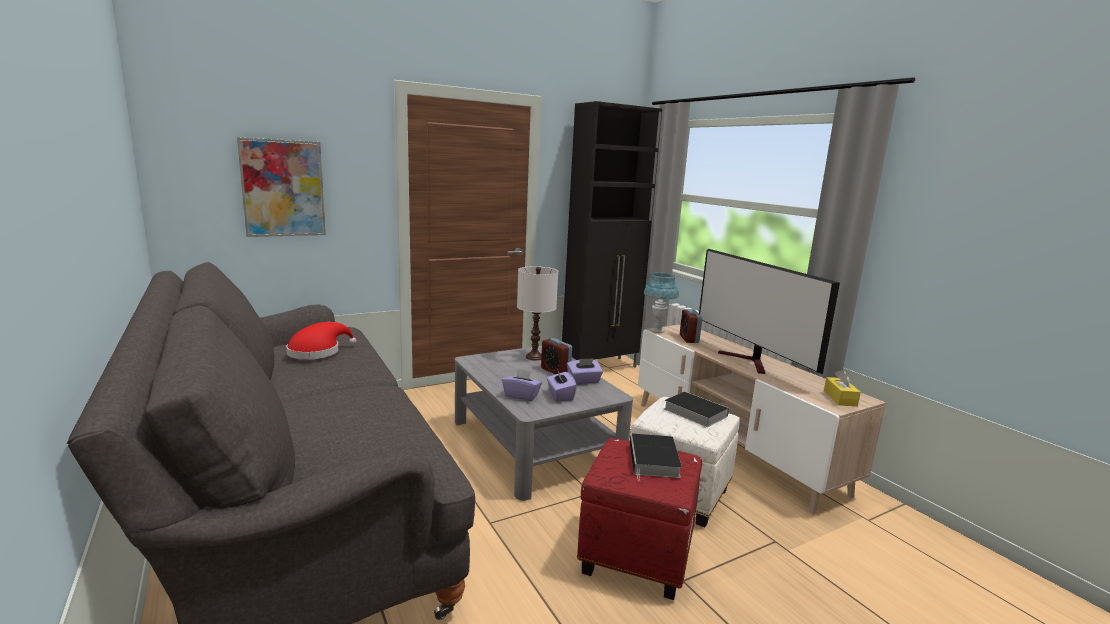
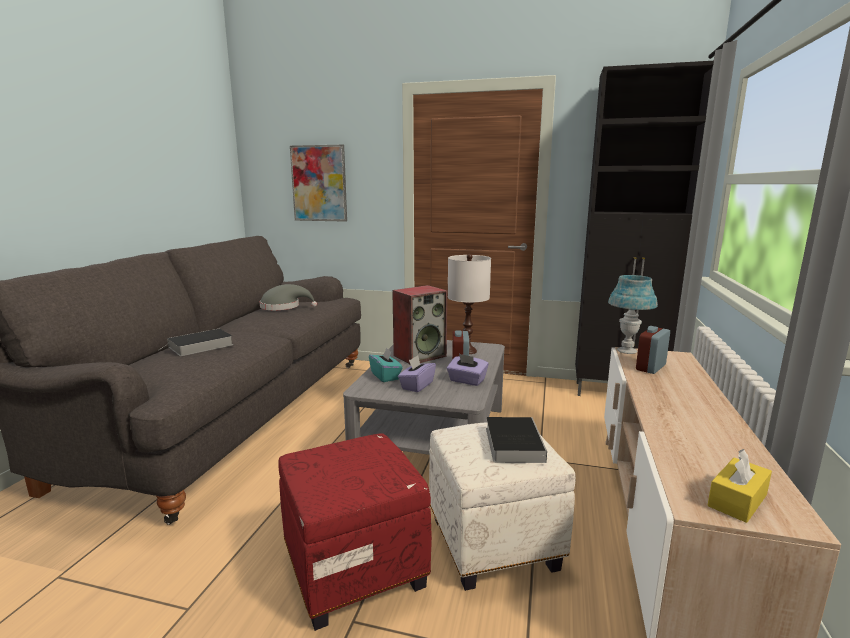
camera: 45 degrees right, 0 degrees up
(317, 352) = (283, 307): red hat -> grey hat
(508, 371) = (420, 355): none -> speaker
(521, 396) = (385, 376): purple tissue box -> turquoise tissue box
(654, 461) = (363, 466): book -> book (199, 346)
(750, 362) = (683, 411): television -> none

